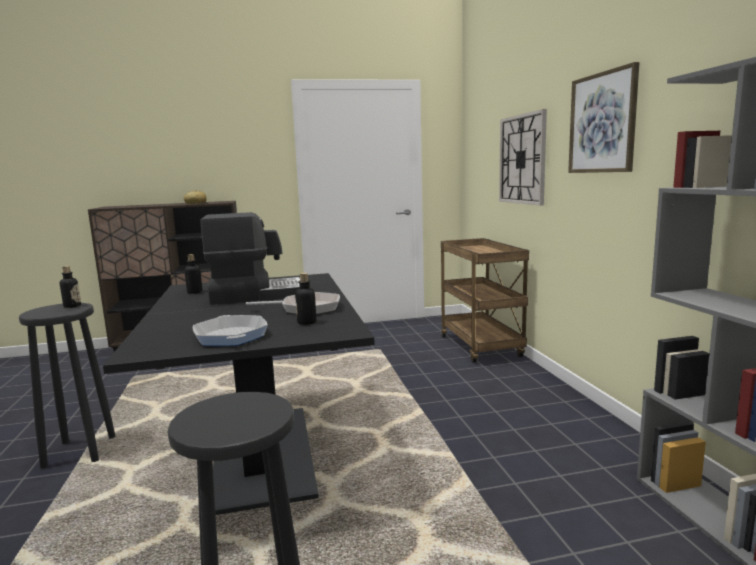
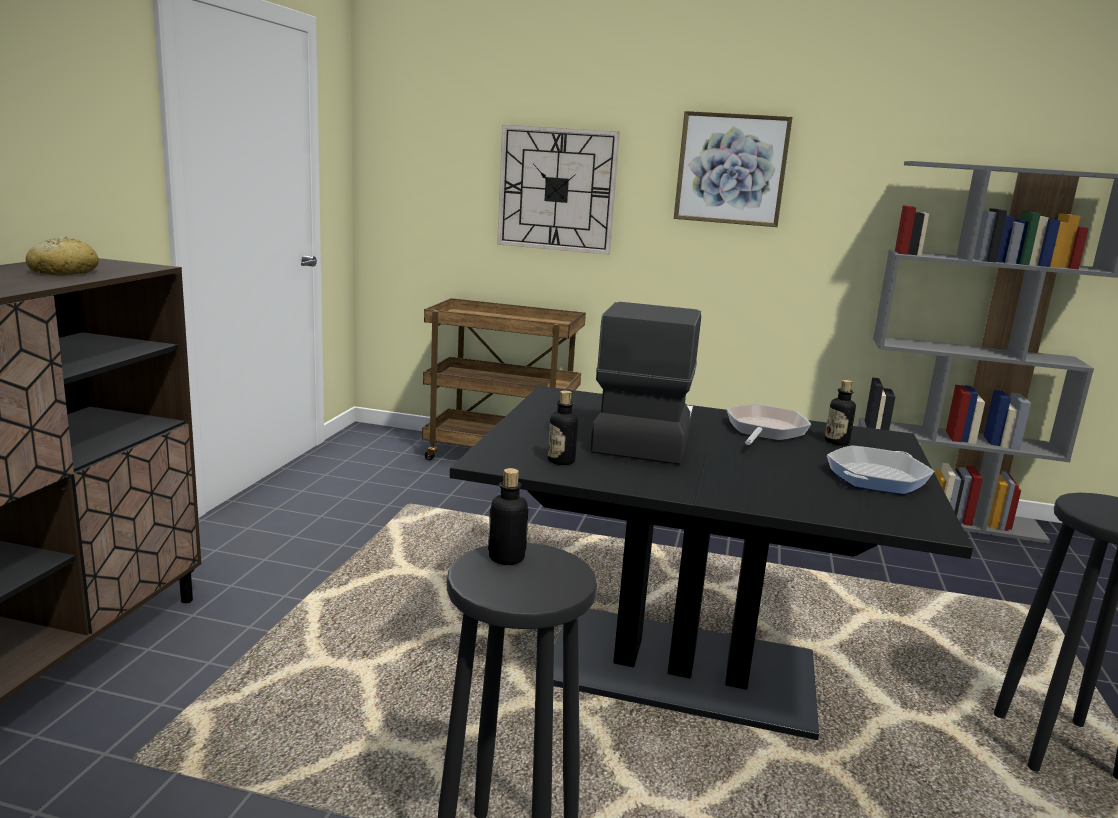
camera: 65 degrees left, 5 degrees up
(231, 336) = (877, 477): frying pan -> frying pan turned 45 degrees counterclockwise

